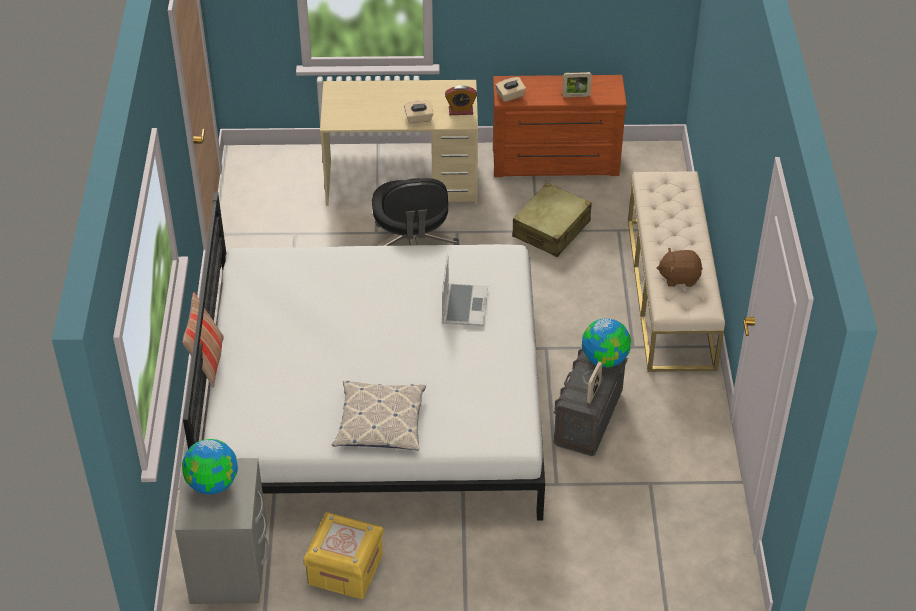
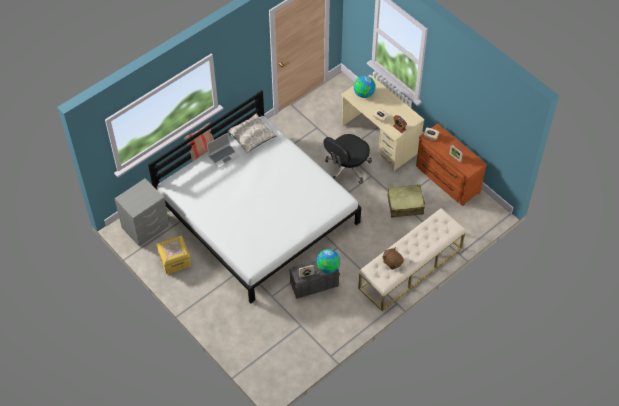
camera: 50 degrees right, 10 degrees up
(213, 484) = (141, 193): globe -> globe (364, 94)
(380, 422) = (221, 220): pillow -> pillow (251, 136)
(464, 305) = (303, 204): laptop -> laptop (224, 156)

